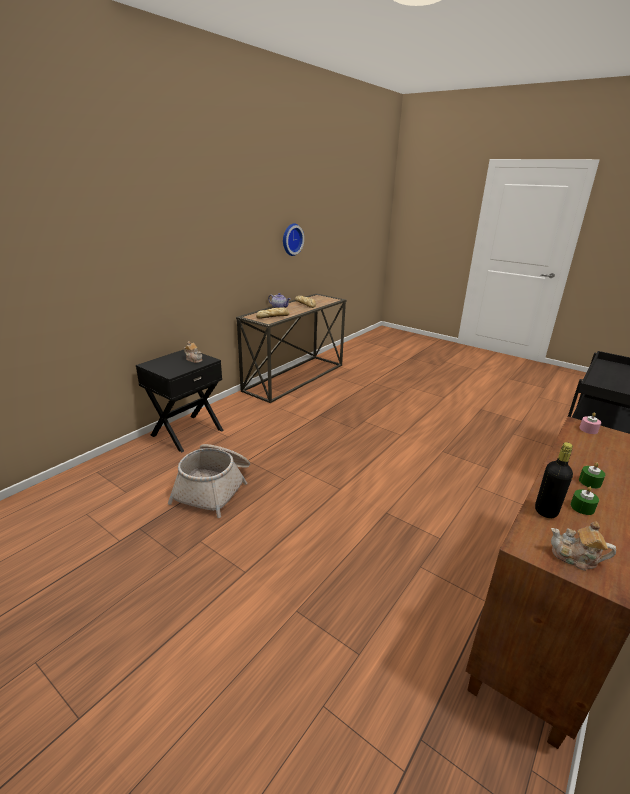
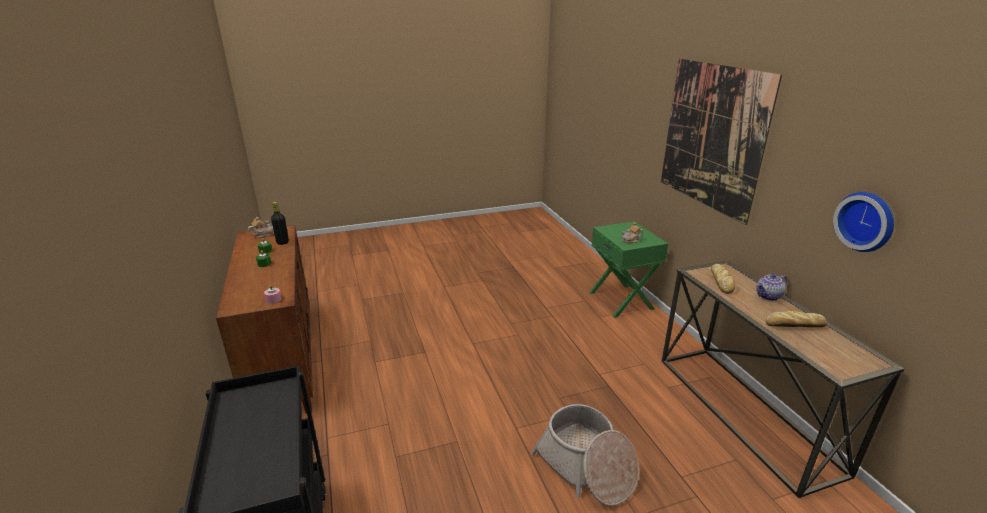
camera: 125 degrees right, 0 degrees up
(186, 432) = (621, 300): black nightstand -> green nightstand
(193, 232) = (711, 137): none -> picture
(214, 487) = (529, 295): basket -> basket (586, 467)

